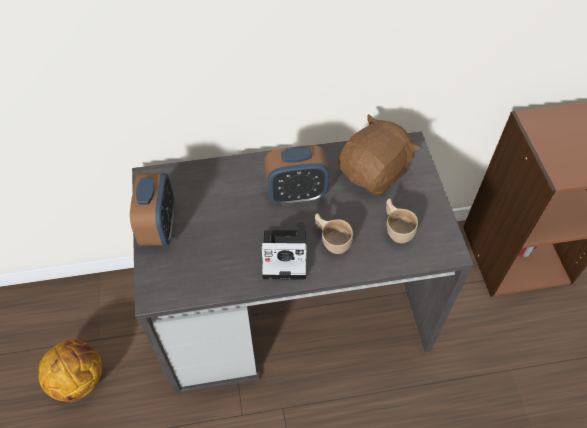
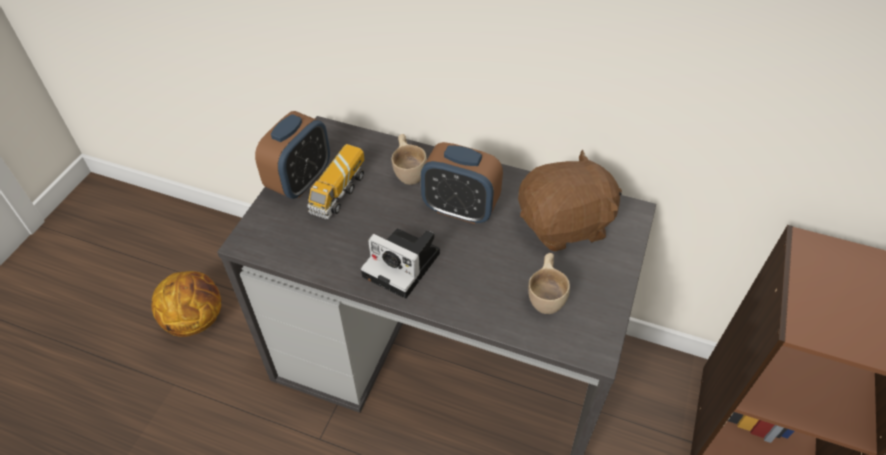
camera: 30 degrees right, 5 degrees down
(197, 223) = (338, 193): none -> toy truck
(331, 240) = (463, 273): beige cup -> beige cup (409, 170)

